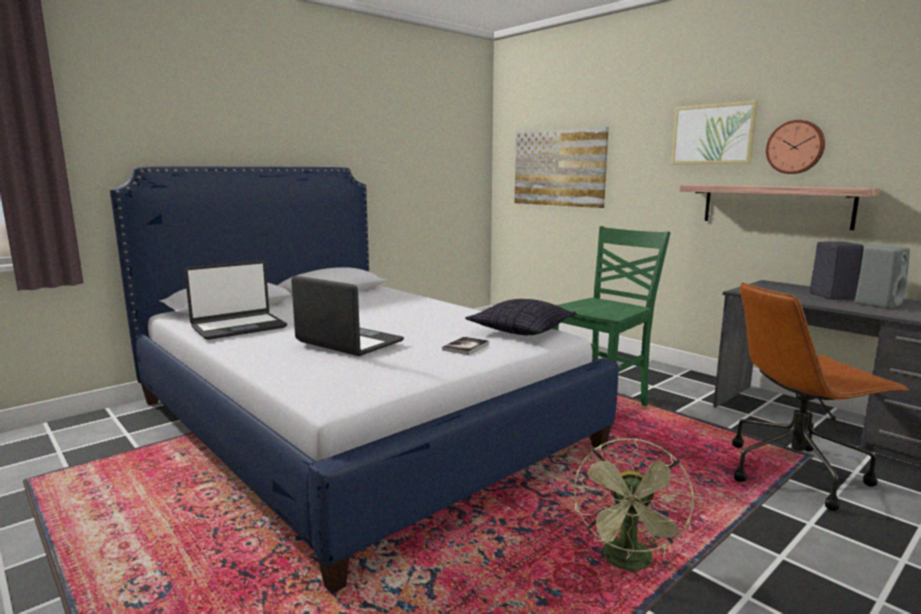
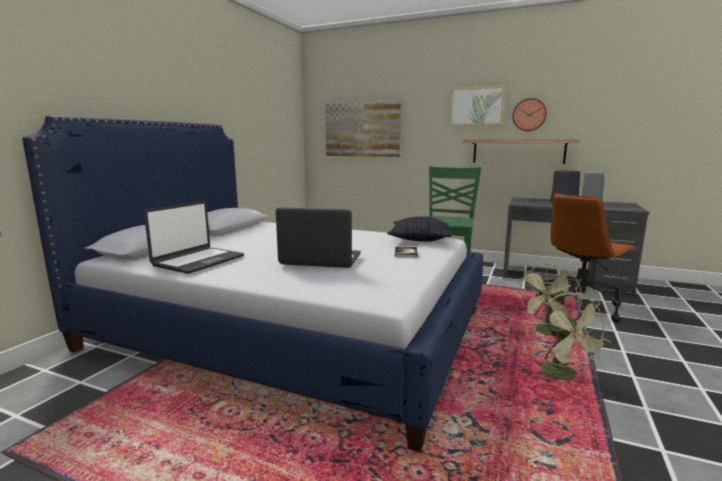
camera: 25 degrees left, 0 degrees up
(682, 499) = (547, 333): none -> green fan

